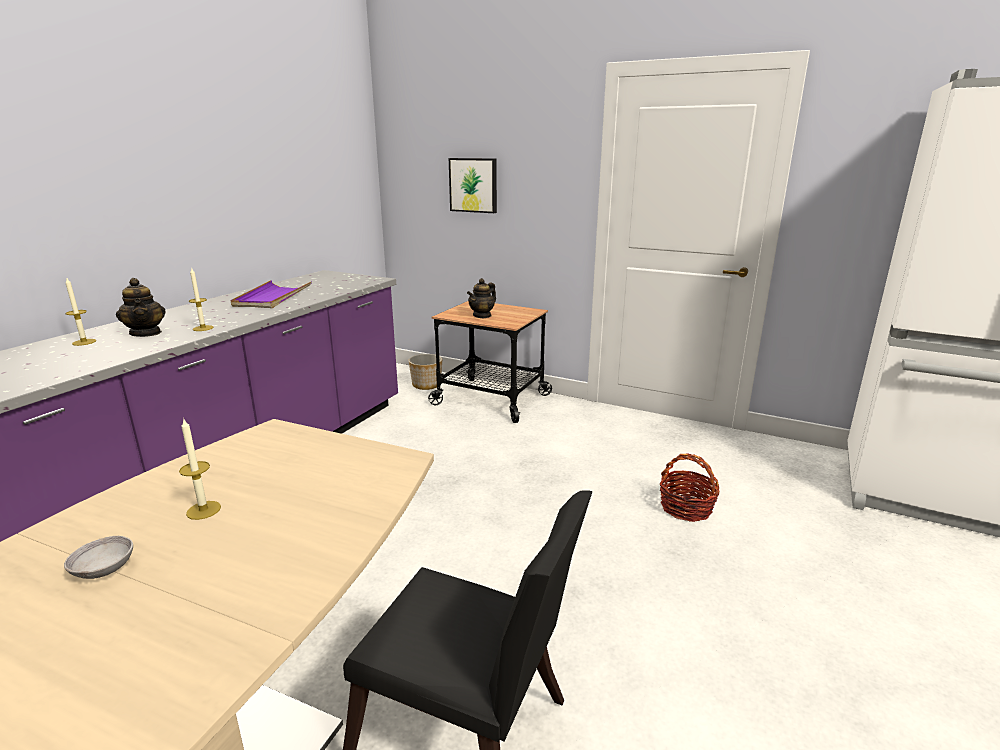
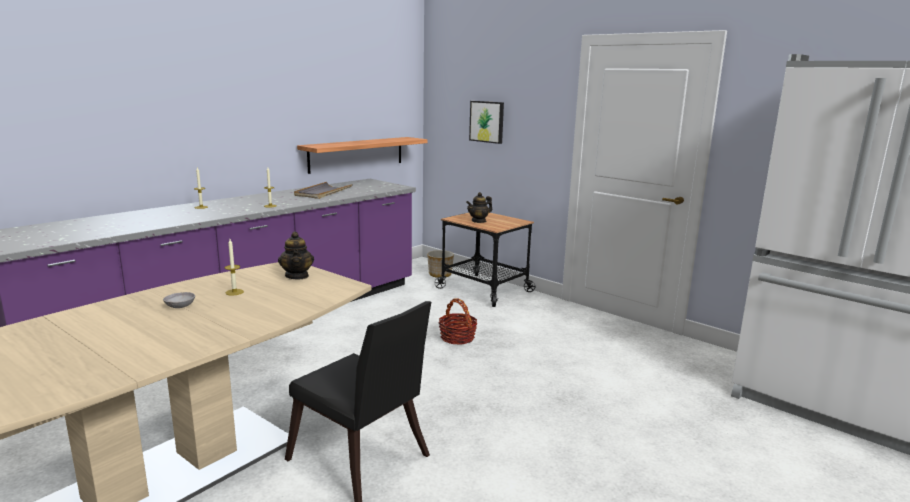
camera: 15 degrees right, 5 degrees down
(146, 333) = (236, 206): teapot -> teapot (297, 276)
(272, 297) = (323, 192): purple tray -> grey tray
(303, 238) = (357, 154): none -> shelf
(686, 508) = (590, 376): basket -> basket (457, 338)

